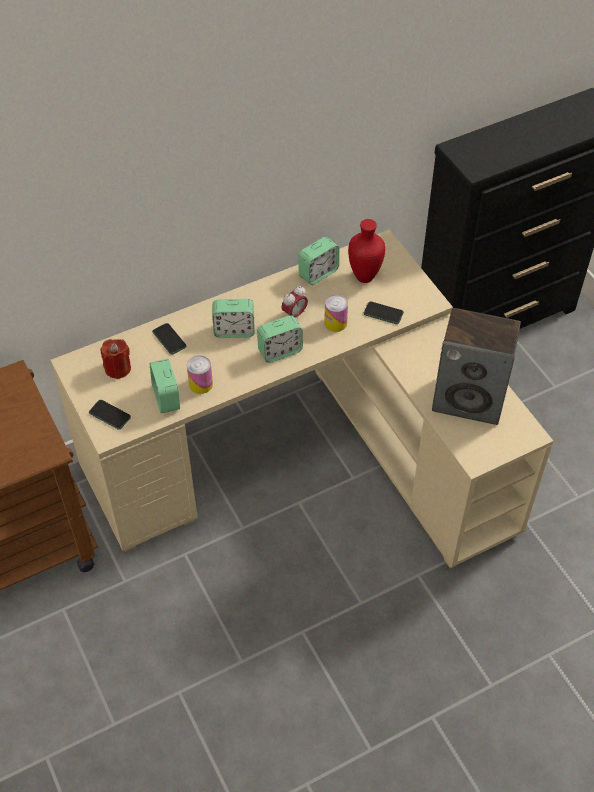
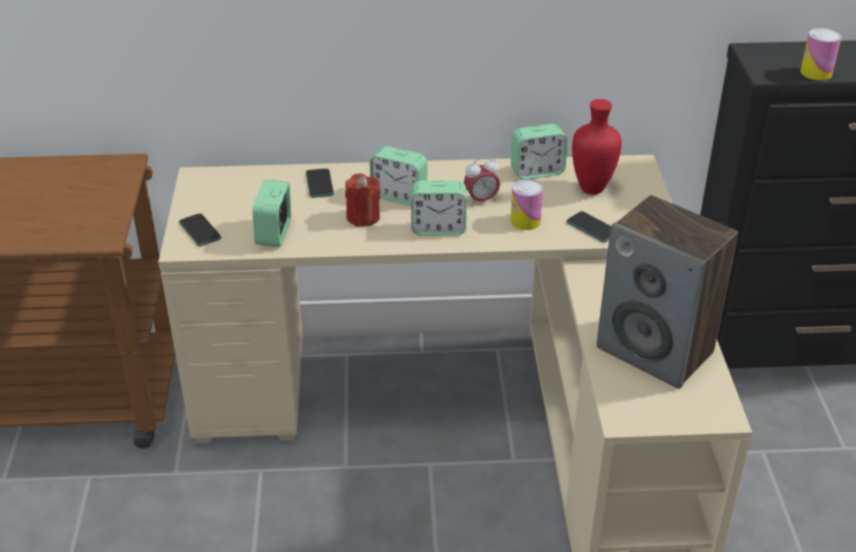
camera: 25 degrees right, 15 degrees down
(118, 368) = (243, 193): red candle -> red candle (363, 217)
(201, 384) = (322, 232): can -> can (816, 72)

